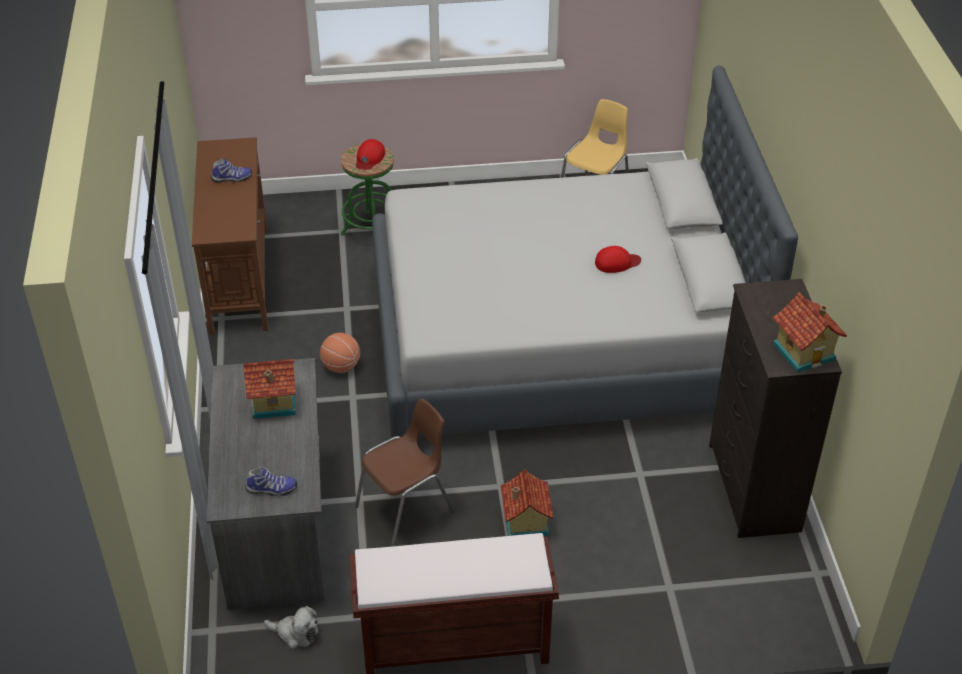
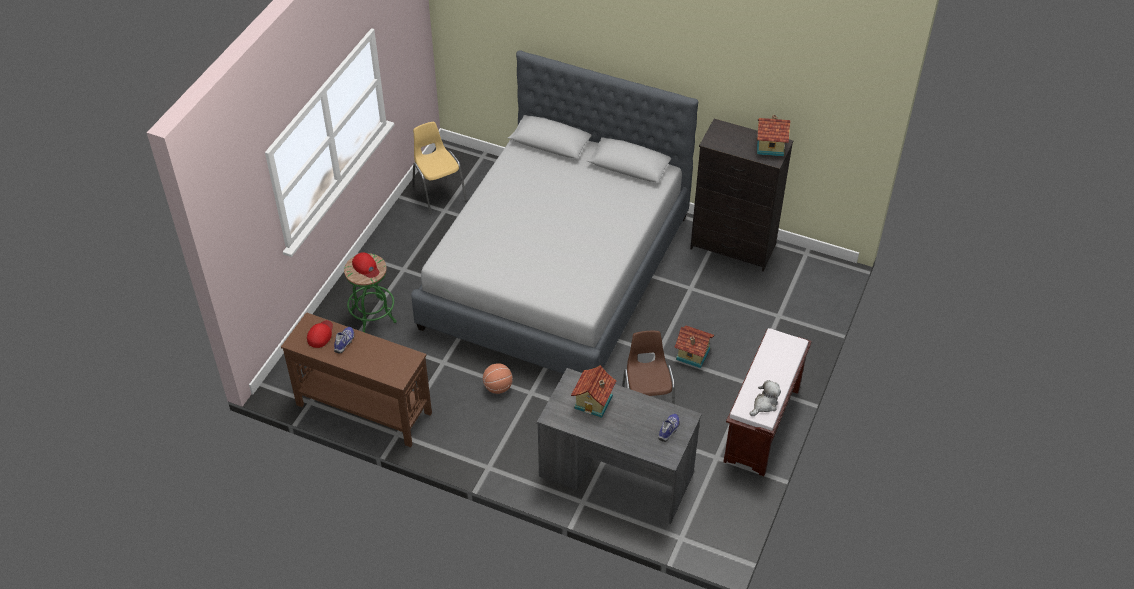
camera: 60 degrees left, 5 degrees up
(295, 633) = (709, 497): plush toy -> plush toy (764, 404)
(617, 262) = (584, 195): red cap -> red cap (320, 335)

